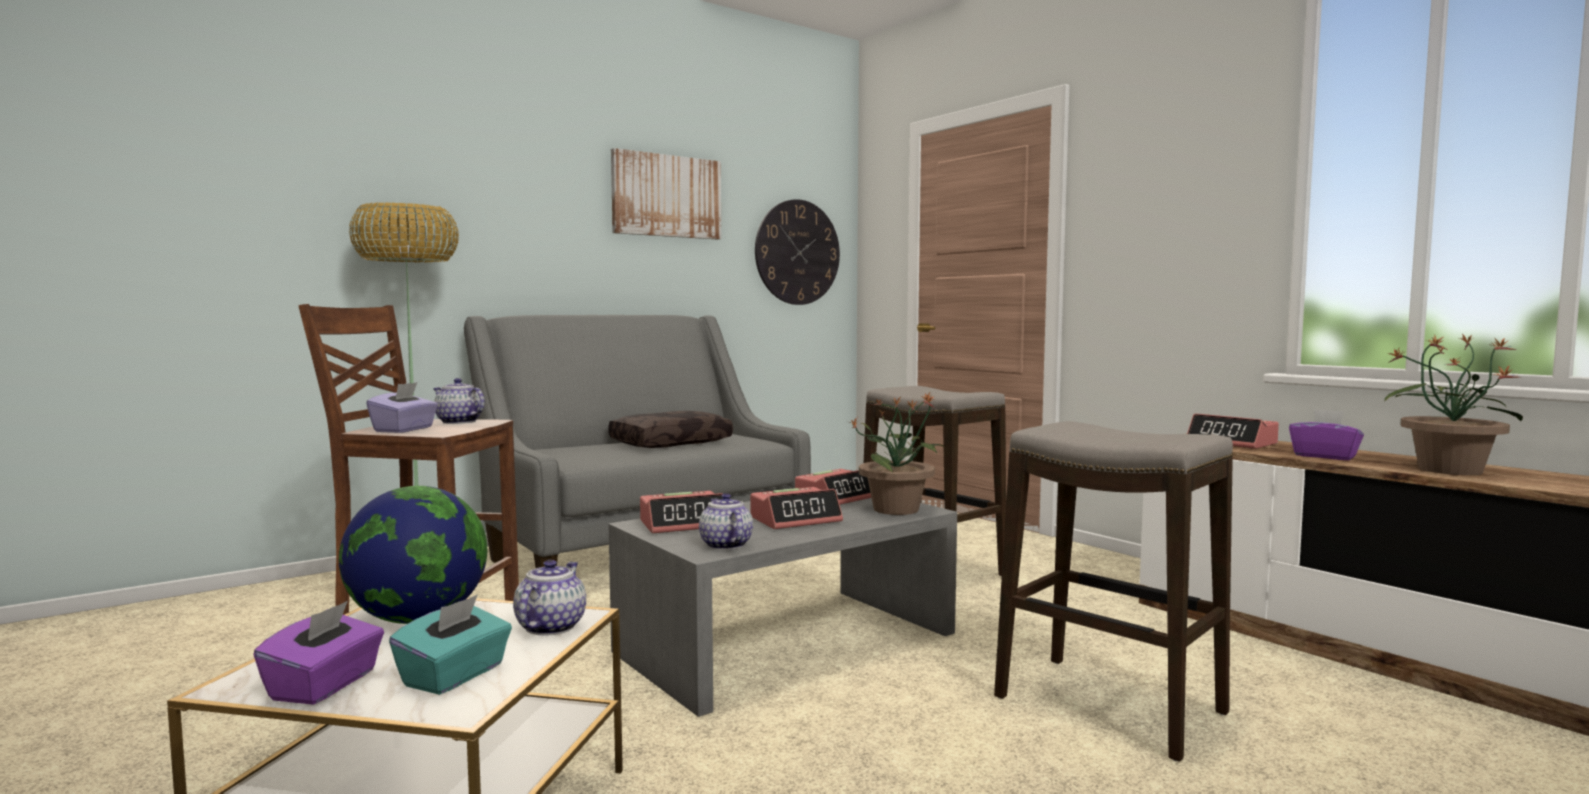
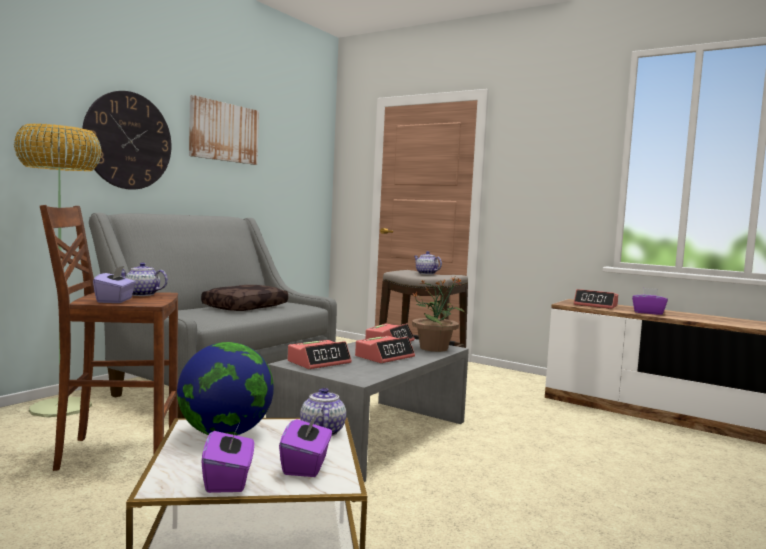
camera: 20 degrees left, 0 degrees up
(455, 676) = (306, 465): turquoise tissue box -> purple tissue box
(725, 545) = (364, 374): teapot -> teapot (426, 273)
(797, 252) = (300, 176): wall clock -> wall clock (128, 141)
(1109, 706) = (573, 454): stool -> none
(1448, 470) = (708, 319): potted plant -> none

